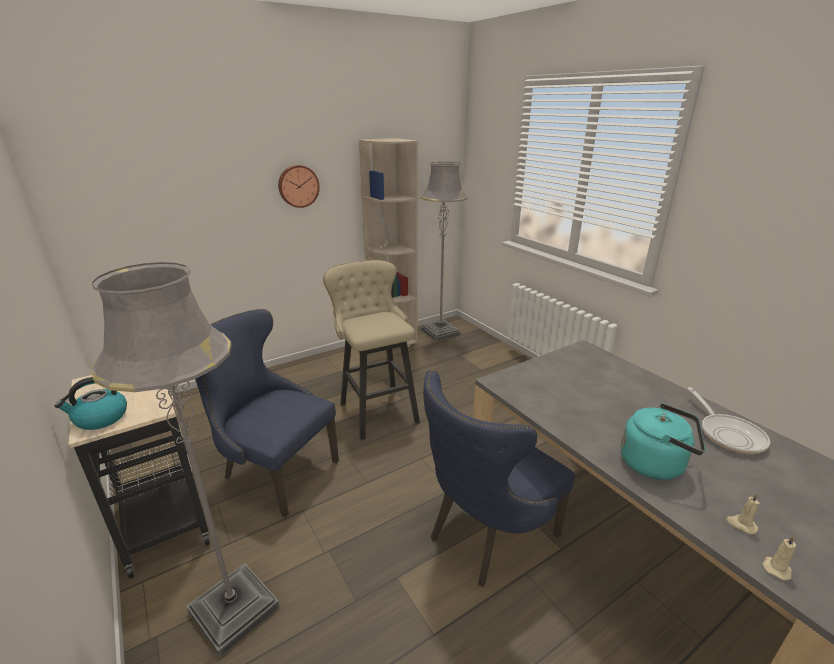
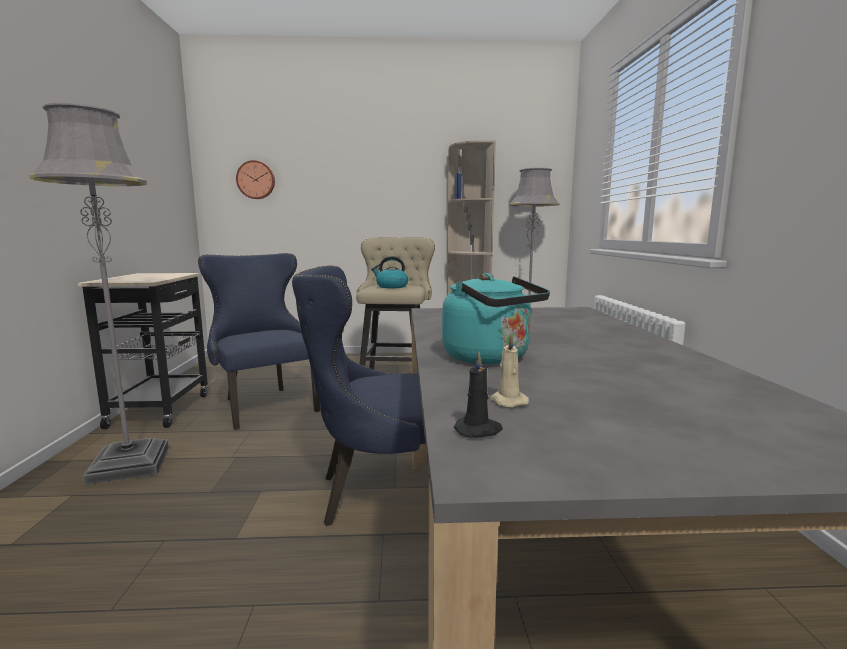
camera: 30 degrees right, 15 degrees down
(100, 418) = (113, 280): kettle -> kettle (391, 287)
(298, 186) = (388, 186): wall clock -> wall clock (256, 180)
(728, 434) = (654, 362): frying pan -> none
(776, 568) = (479, 430): beige candle -> black candle

